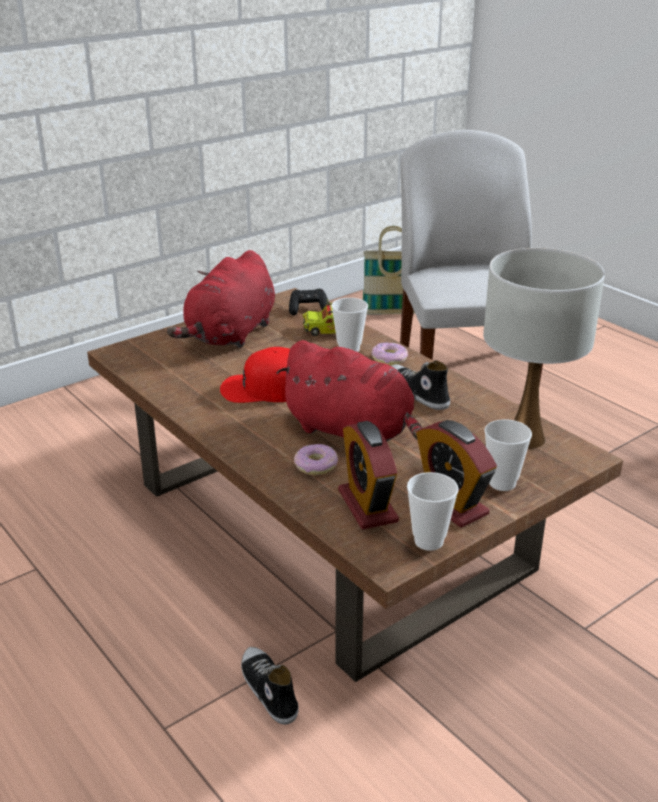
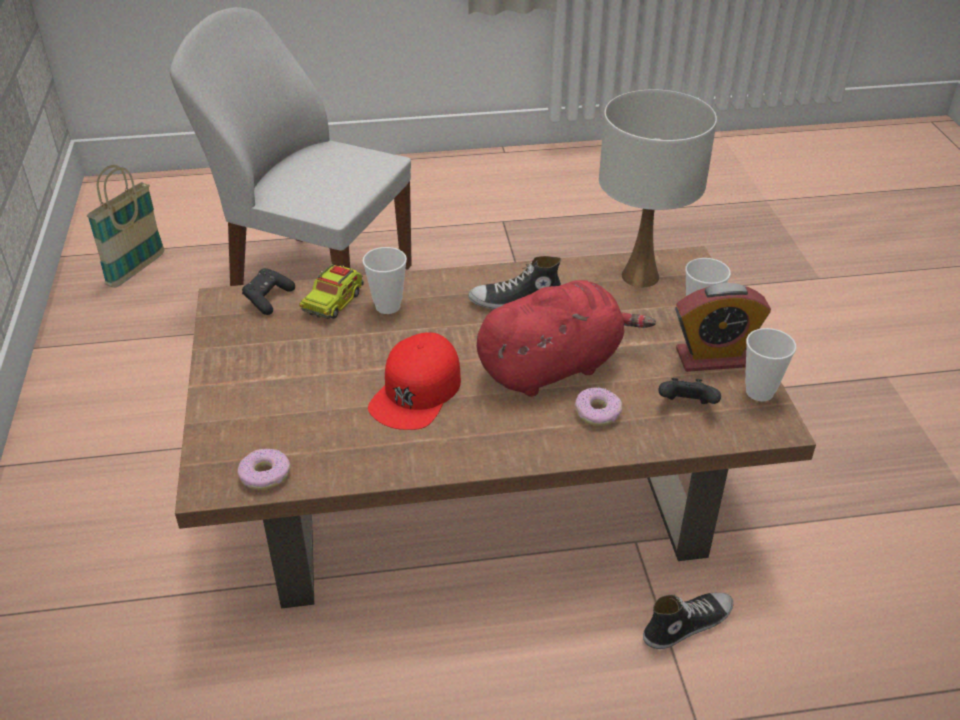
camera: 60 degrees left, 10 degrees up
(230, 335) = (266, 376): red plush toy -> none
(268, 690) = (687, 624): shoe -> shoe turned 150 degrees clockwise
(367, 506) = (686, 406): alarm clock -> black game controller
(389, 359) = (434, 290): donut -> donut (264, 475)

